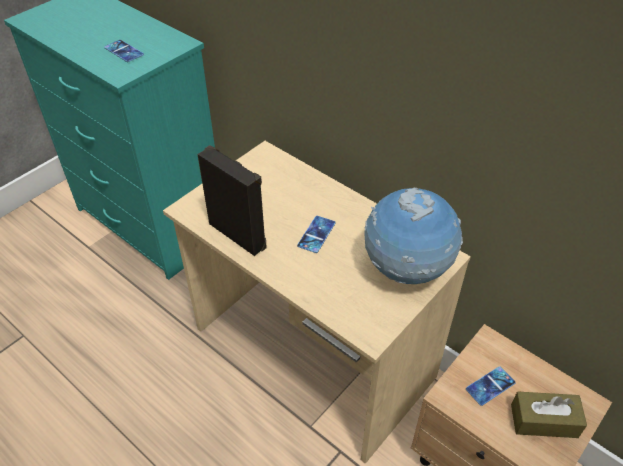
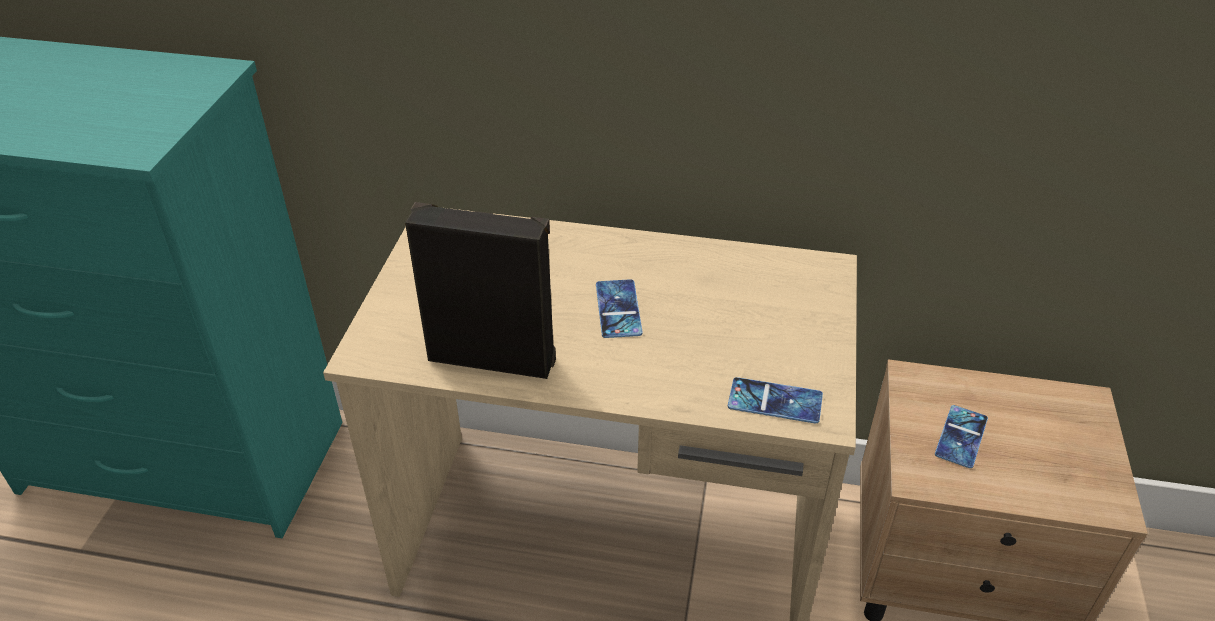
camera: 30 degrees left, 5 degrees down
(124, 51) = (108, 111): phone -> phone (775, 401)
(406, 270) = (791, 307): globe -> none
(544, 421) = (1058, 449): brown tissue box -> none

